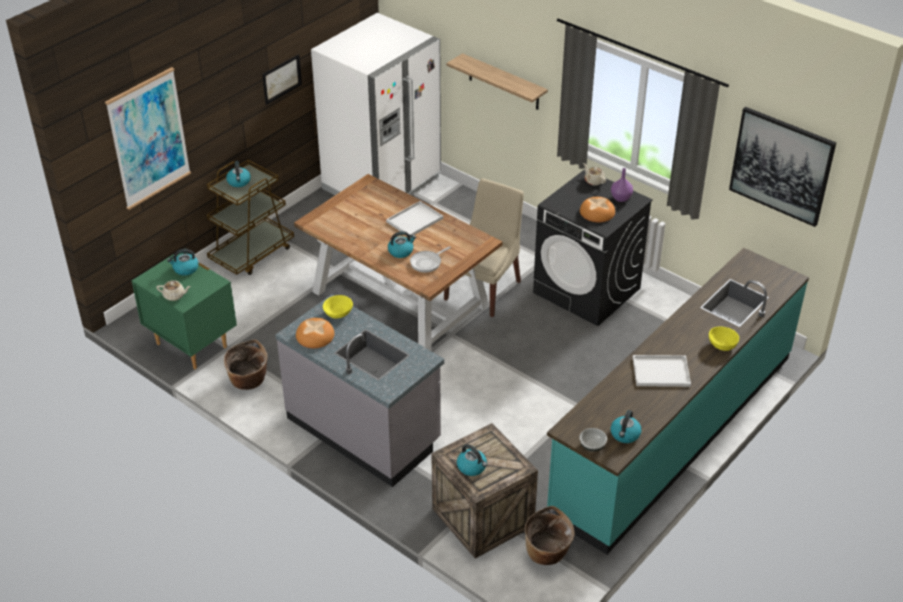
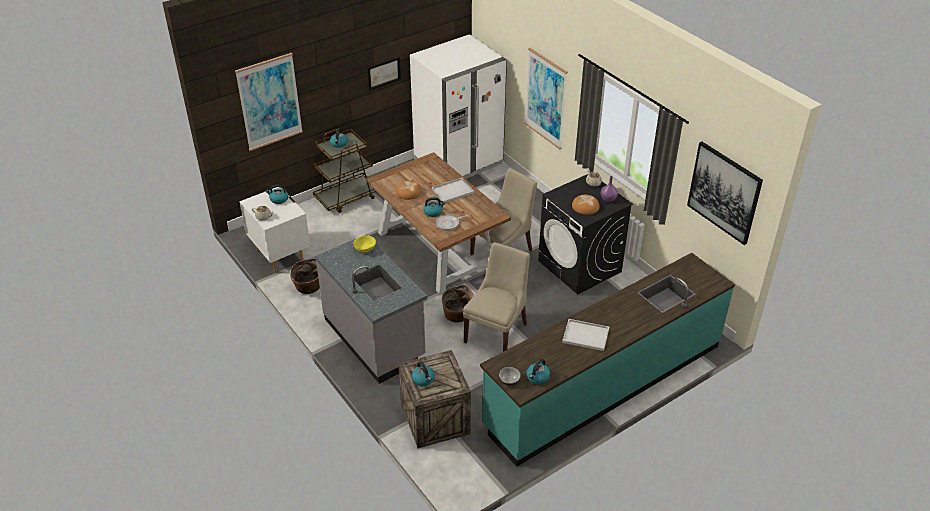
camera: 15 degrees right, 0 degrees up
(192, 345) = (280, 255): green nightstand -> white nightstand
(315, 335) = (342, 262): bread -> bread (408, 192)
(503, 82) = (545, 98): shelf -> picture
(516, 391) = (497, 331): none -> beige chair
(547, 554) = (472, 456): basket -> basket (458, 316)
(722, 345) = (642, 324): yellow bowl -> none

